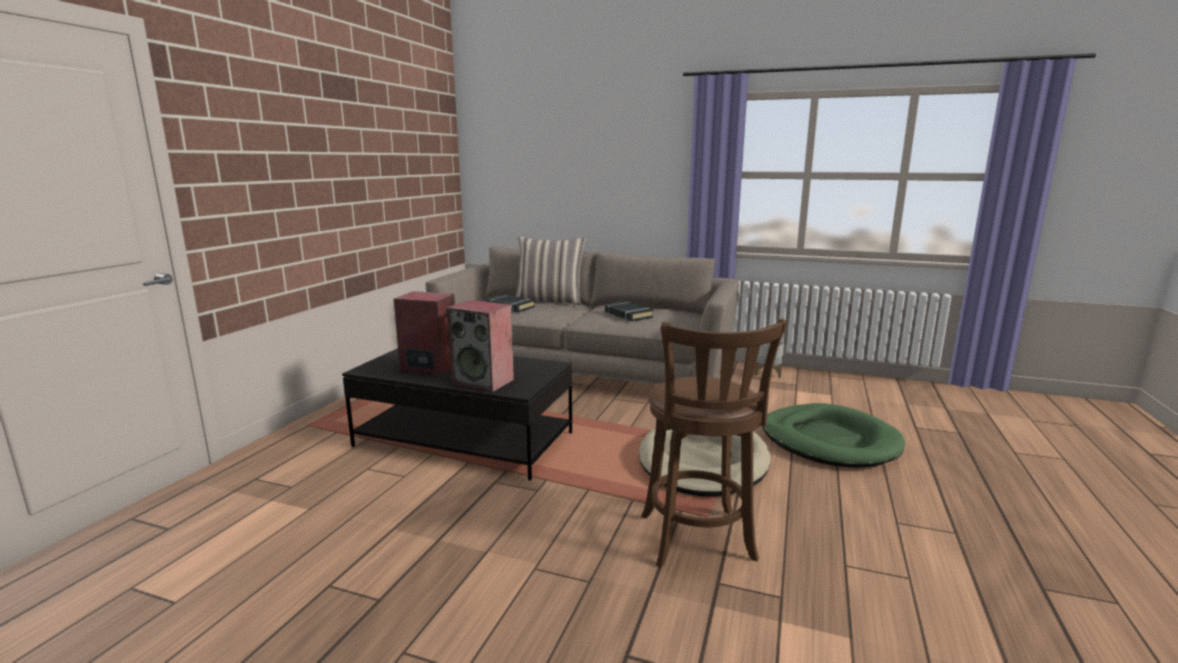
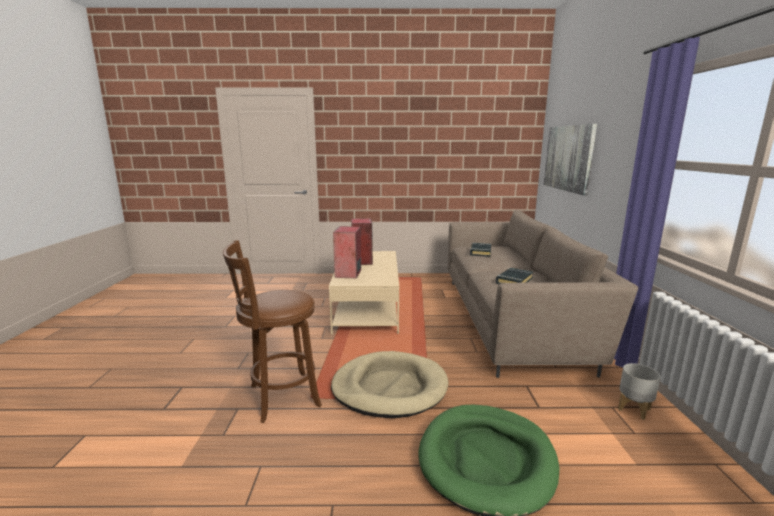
camera: 70 degrees right, 0 degrees up
(465, 440) = (367, 309): black coffee table -> beige coffee table
(540, 175) = (568, 158): none -> picture
(550, 301) = (514, 257): pillow -> none

